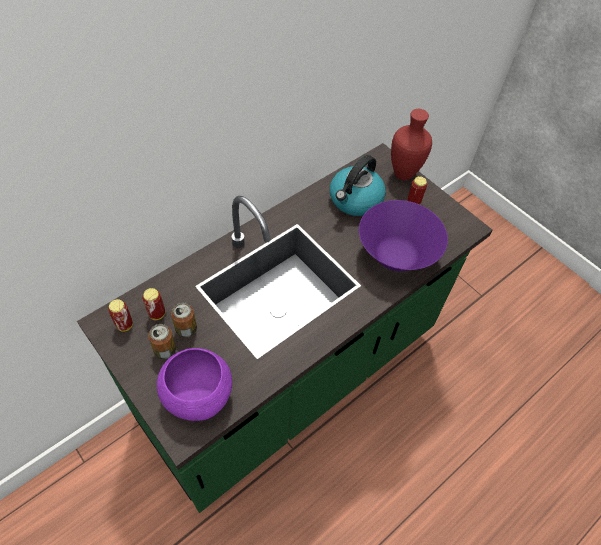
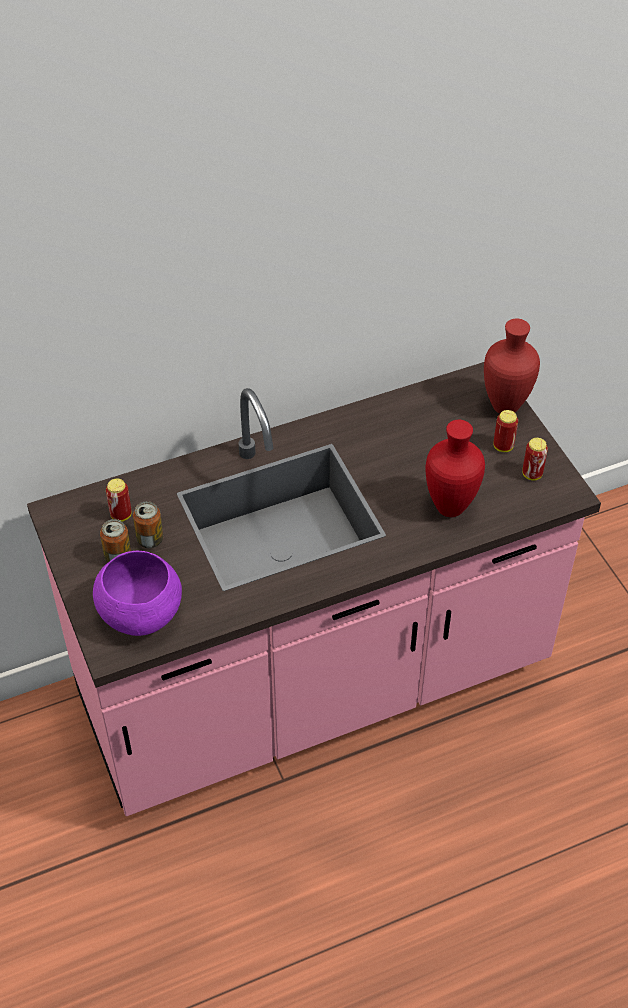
camera: 20 degrees right, 5 degrees down
(124, 325) = (80, 519): can -> can (532, 474)
(292, 378) = (313, 686): green counter -> pink counter
(355, 200) = (422, 428): kettle -> none
(396, 255) = (448, 508): purple bowl -> red vase

